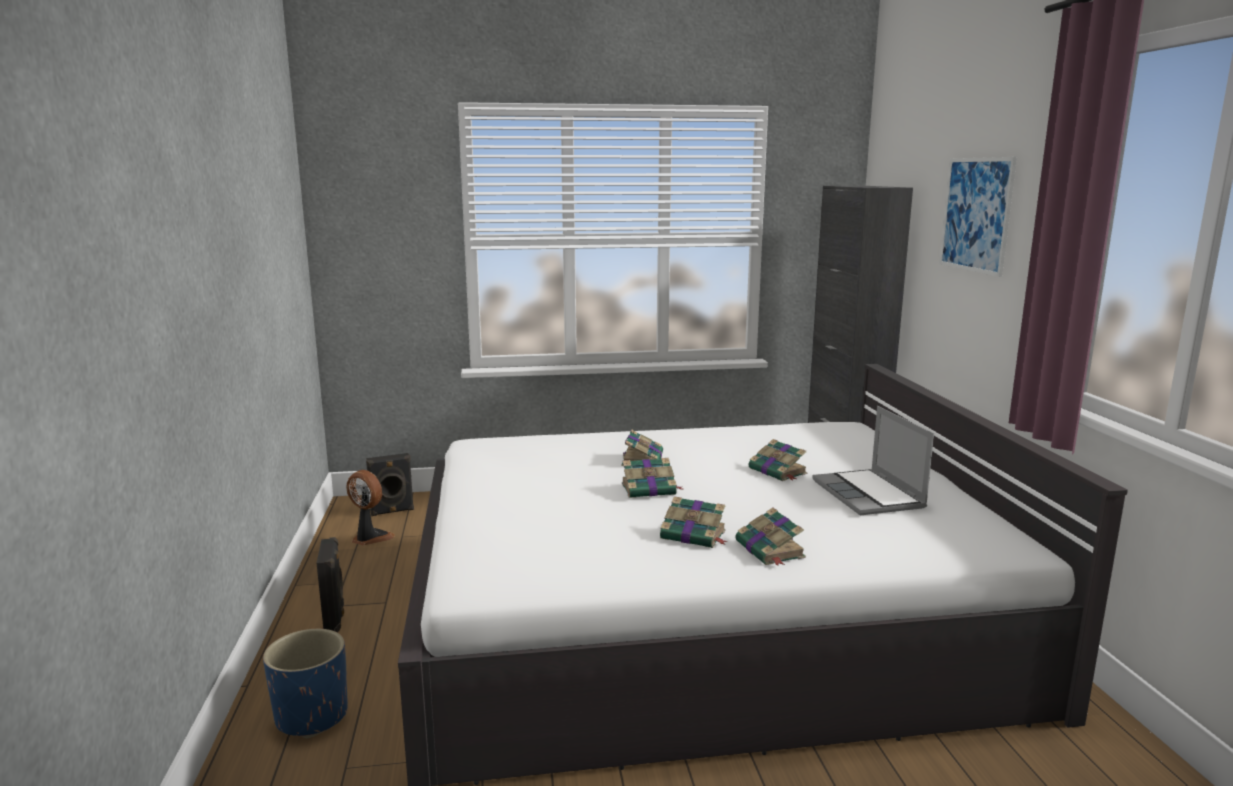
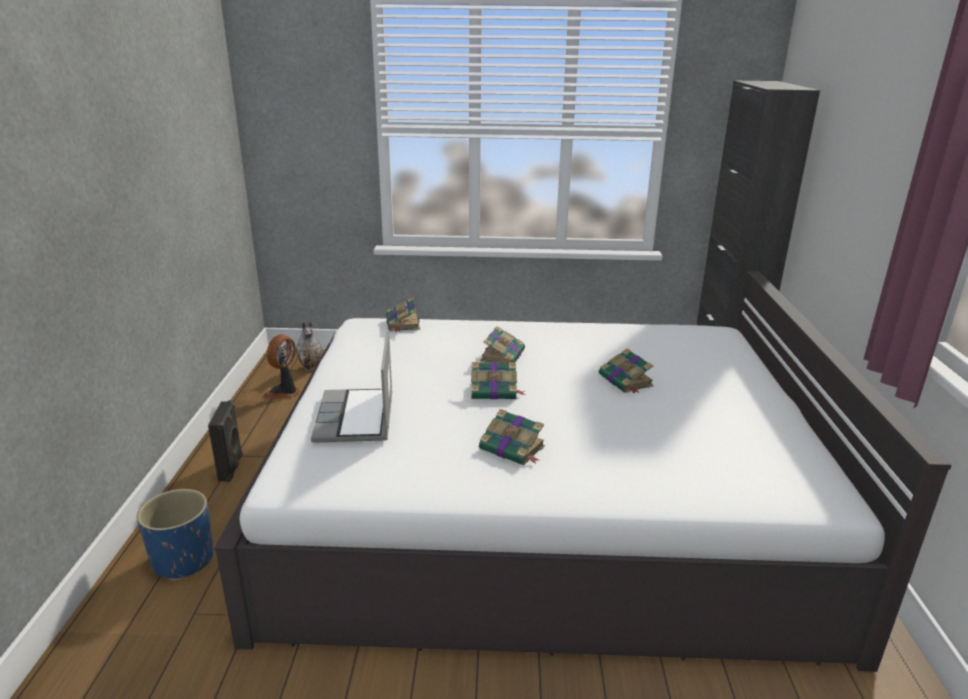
camera: 10 degrees right, 10 degrees up
(370, 538) = (284, 392): fan -> fan turned 105 degrees counterclockwise
(392, 511) = (311, 367): black speaker -> vase
(770, 550) = (578, 474): book -> book (403, 324)
(869, 495) = (705, 418): laptop -> laptop (356, 418)
(976, 214) = (873, 129): picture -> none

